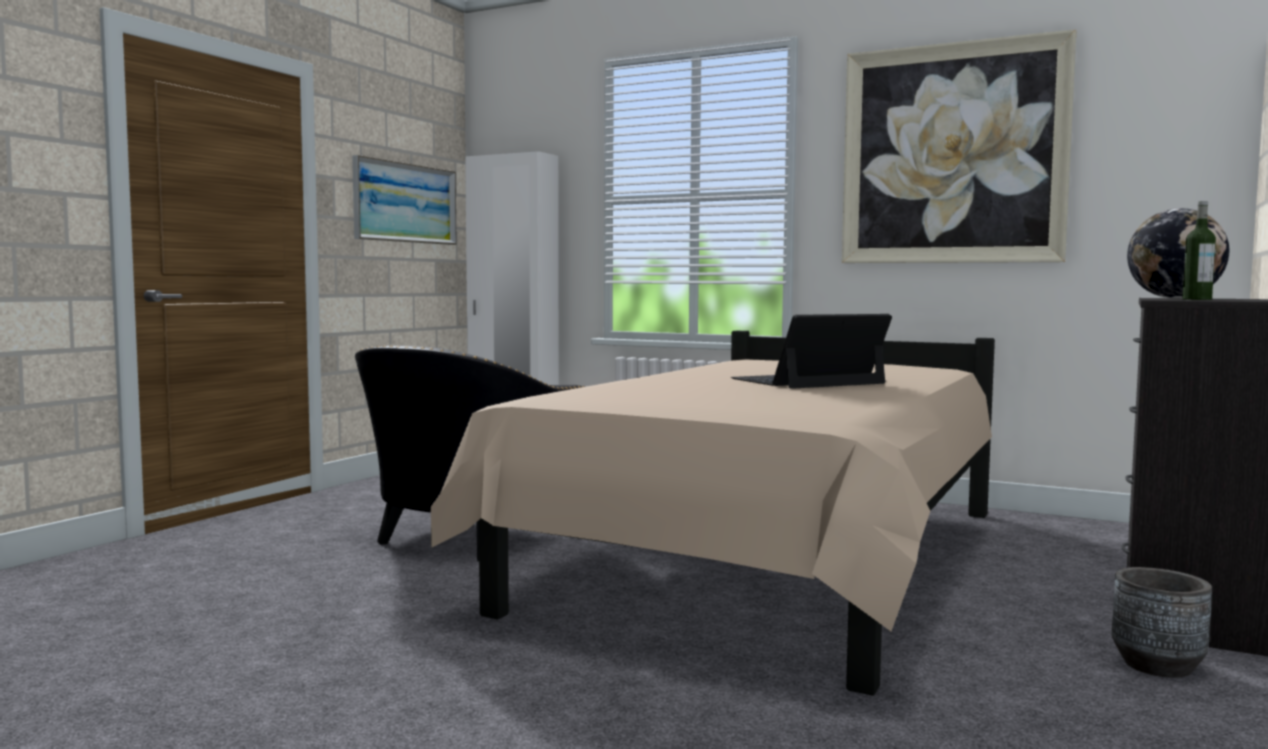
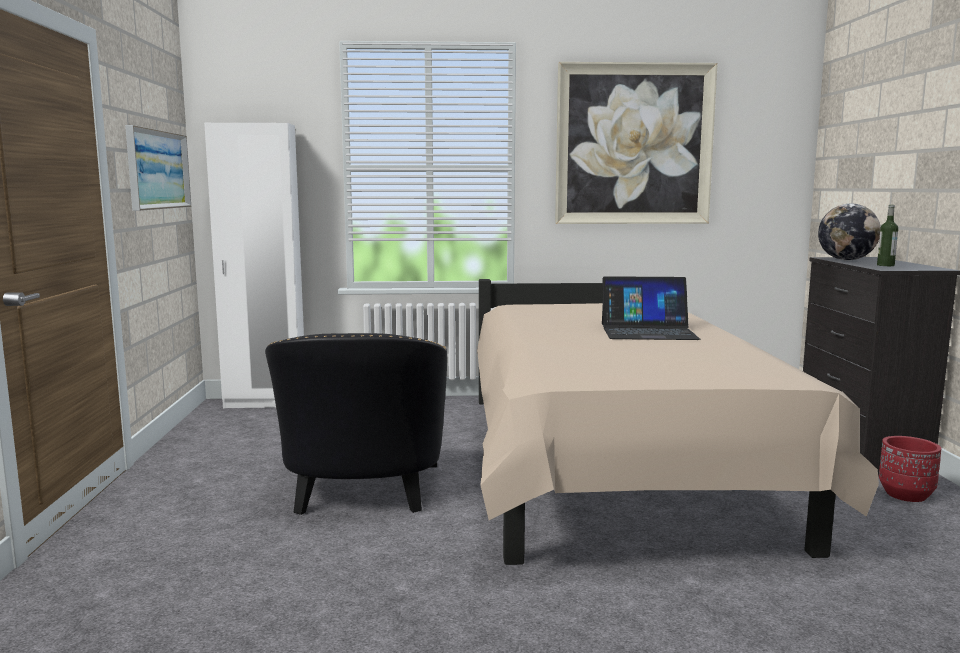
camera: 30 degrees left, 5 degrees up
(808, 381) = (648, 331): laptop -> laptop turned 120 degrees counterclockwise
(1157, 665) = (905, 494): grey planter -> red planter

